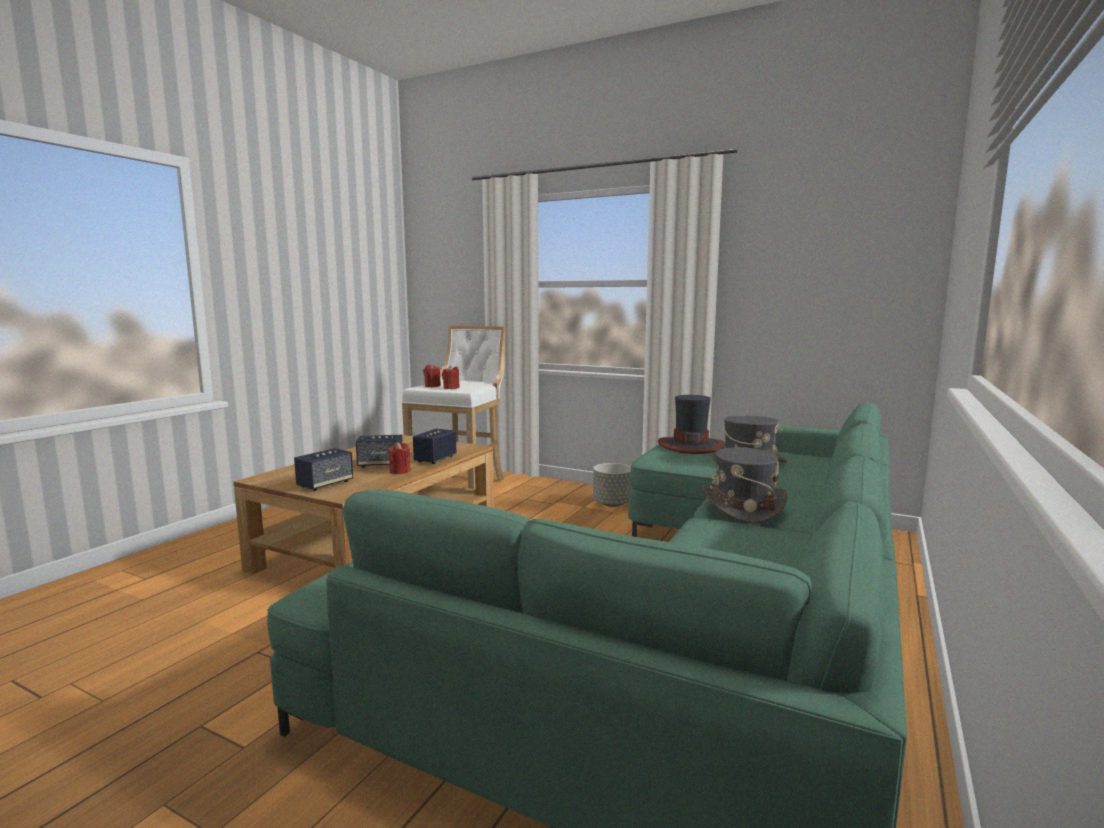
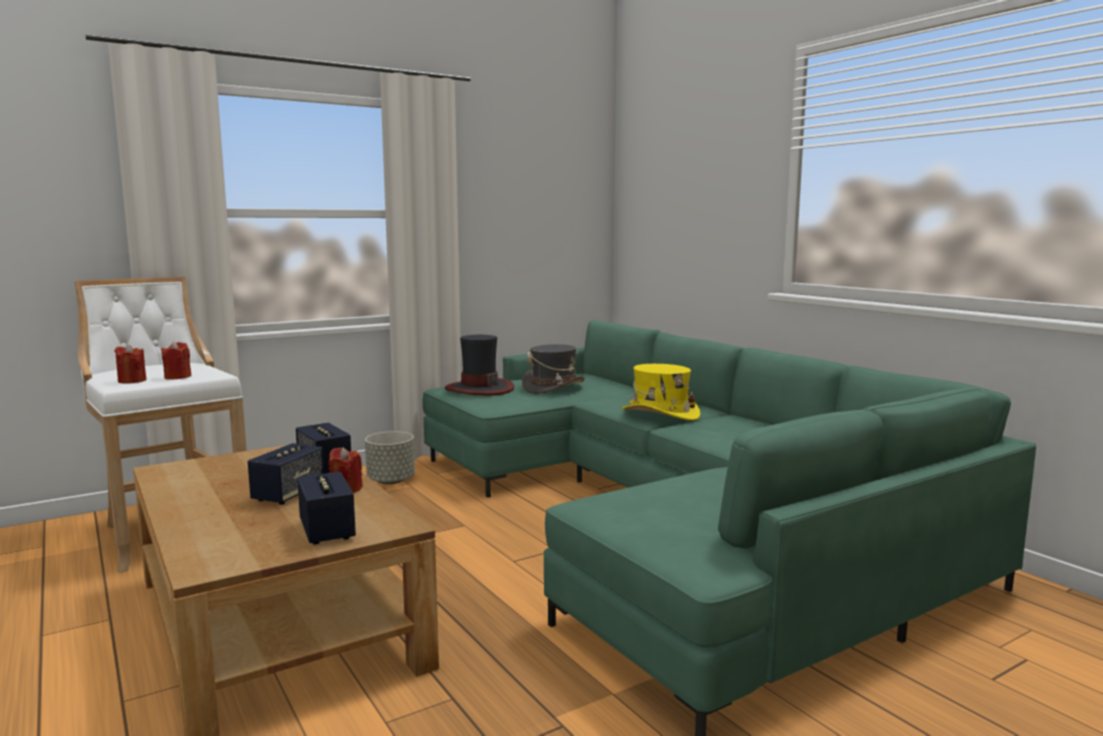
camera: 60 degrees left, 0 degrees up
(742, 507) = (660, 414): grey hat -> yellow hat

